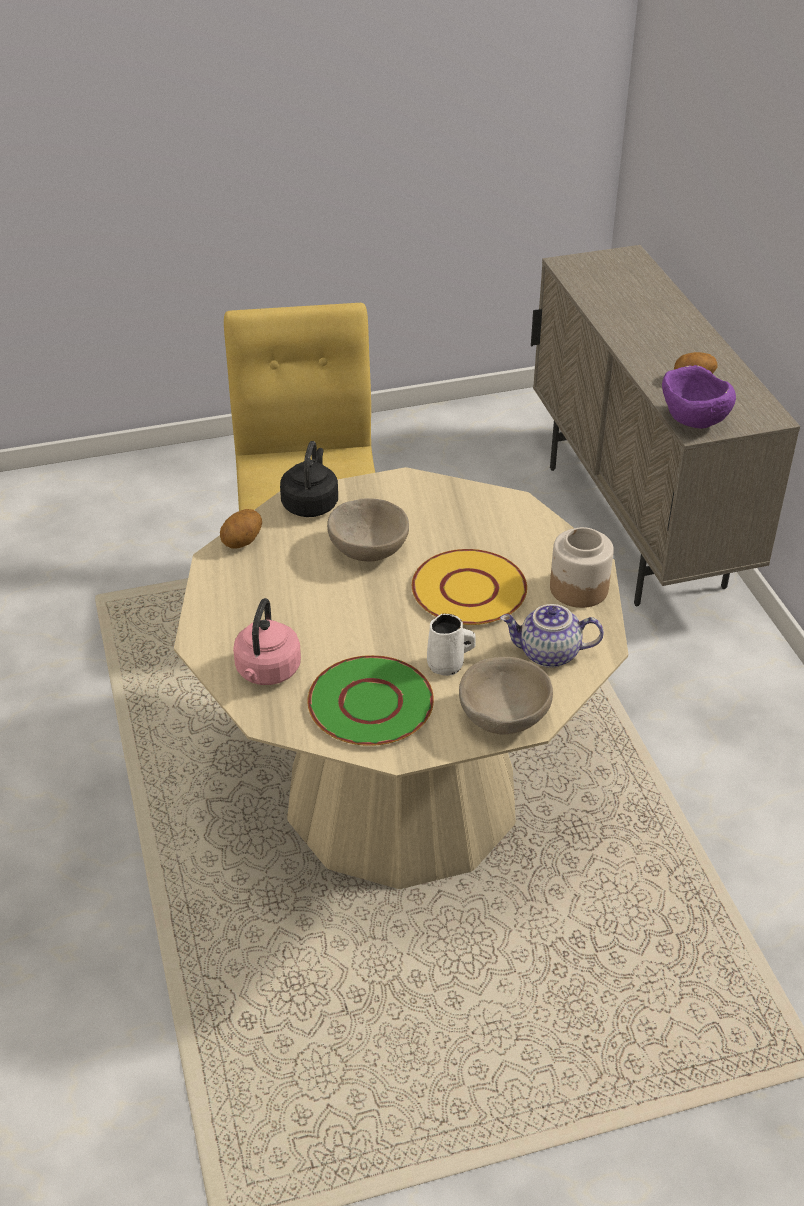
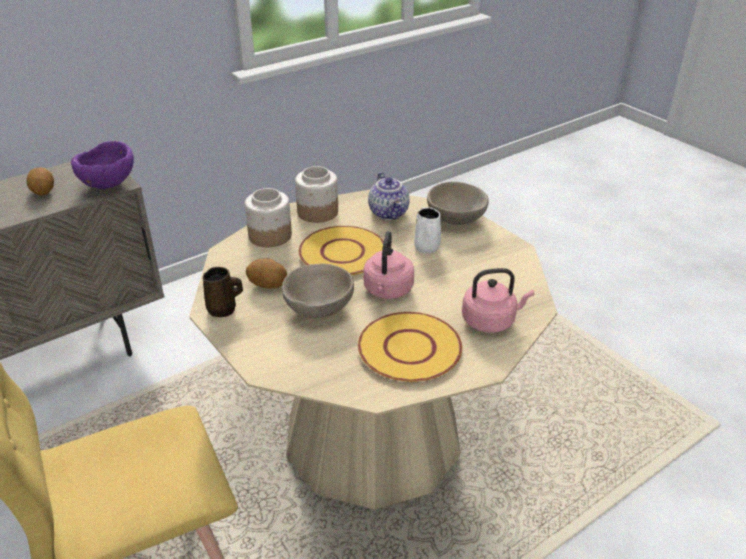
camera: 110 degrees left, 5 degrees down
(243, 542) = (343, 384): potato -> potato (268, 285)
(262, 597) = (409, 349): none -> yellow plate
(311, 503) = (266, 357): black kettle -> none
(370, 607) = (387, 291): none -> pink kettle
(371, 703) = (484, 268): green plate -> none
(402, 488) = (223, 310): none -> brown mug
(536, 539) = (269, 236): none -> jar

